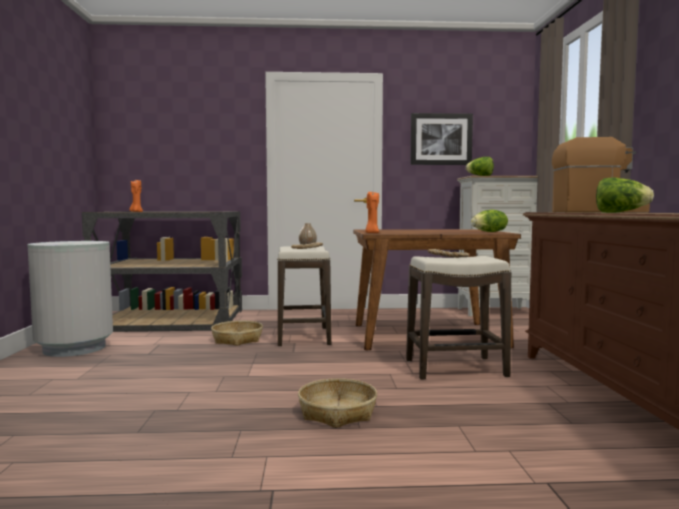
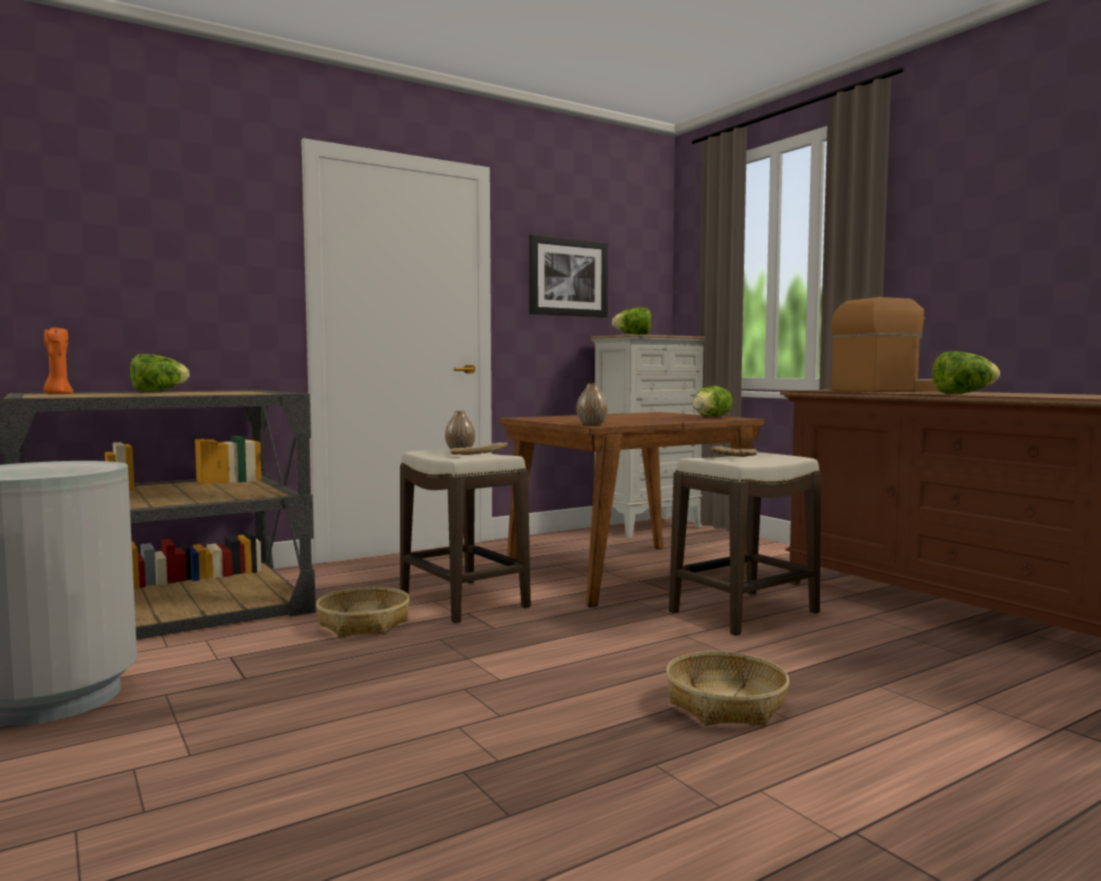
camera: 30 degrees left, 0 degrees up
(182, 211) = (158, 391): none -> lettuce
(372, 233) = (592, 425): orange candle -> vase

